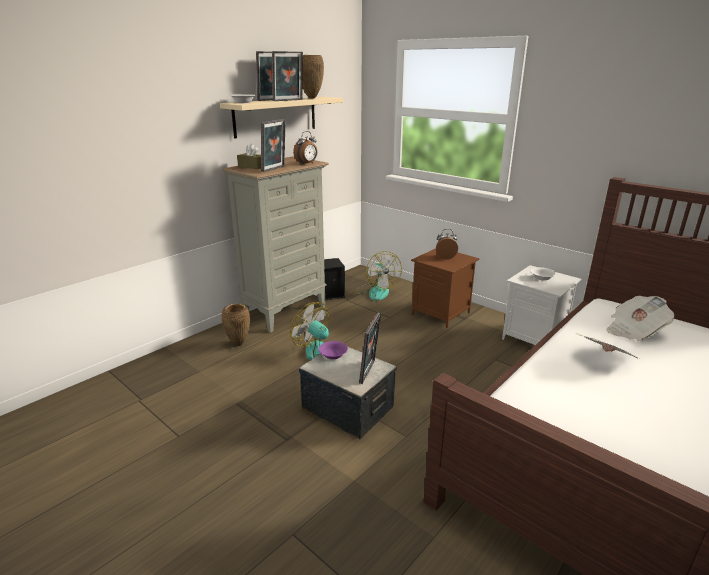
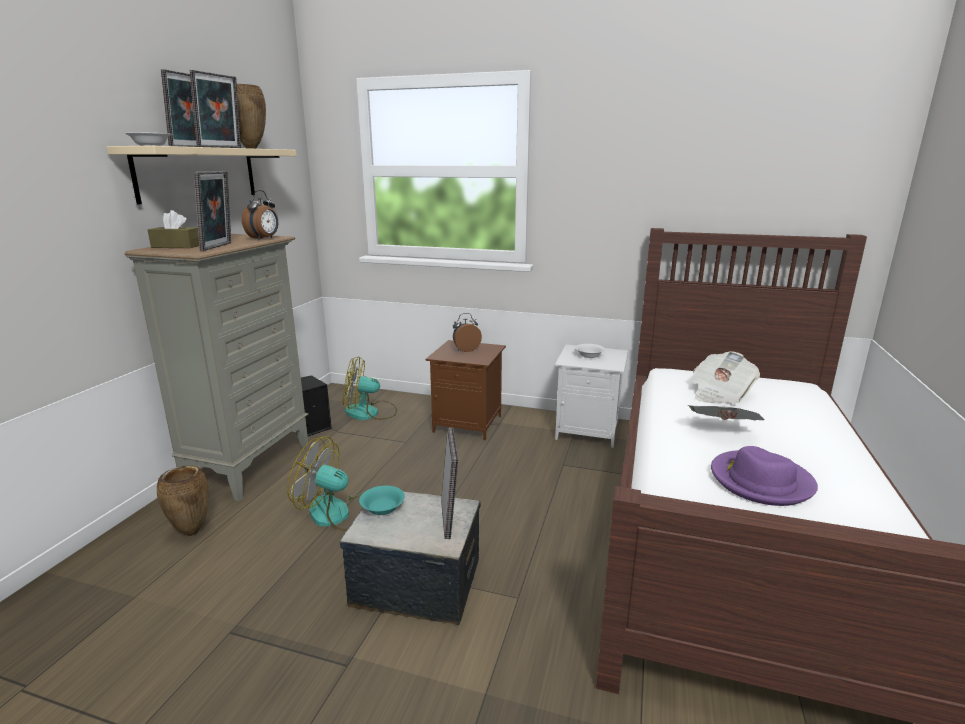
camera: 25 degrees left, 5 degrees down
(333, 355) = (383, 508): purple bowl -> turquoise bowl
(375, 291) = (370, 413): fan -> fan turned 135 degrees clockwise
(599, 403) = (760, 481): none -> purple hat

